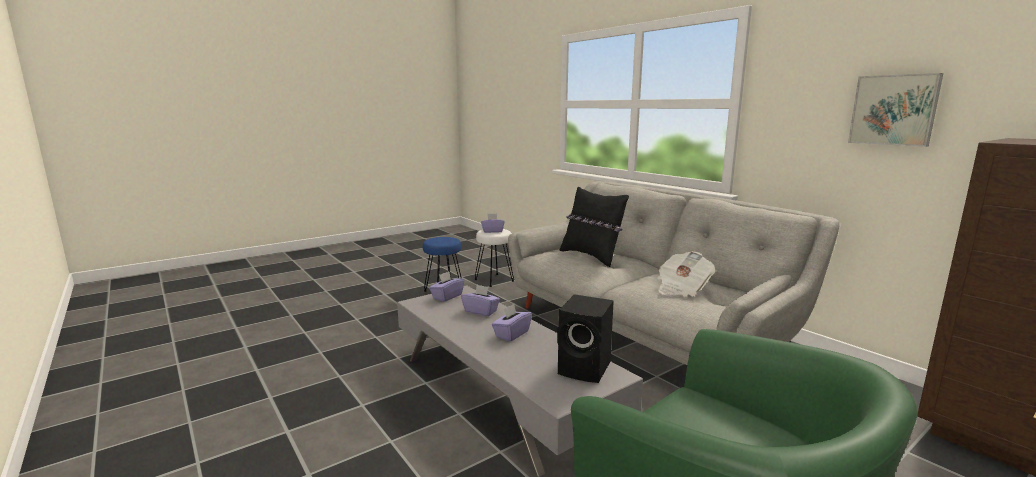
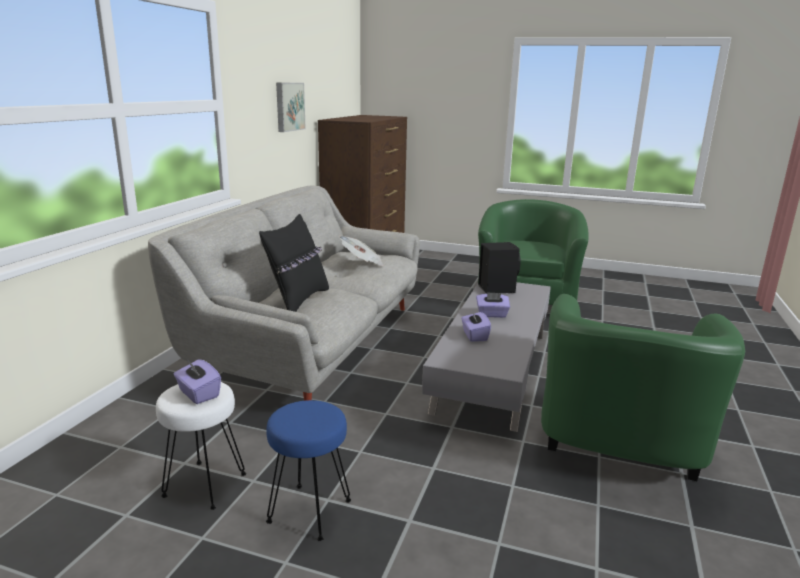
camera: 125 degrees left, 5 degrees up
(328, 389) = (619, 448): none -> green armchair
(447, 296) = (469, 361): purple tissue box -> none

